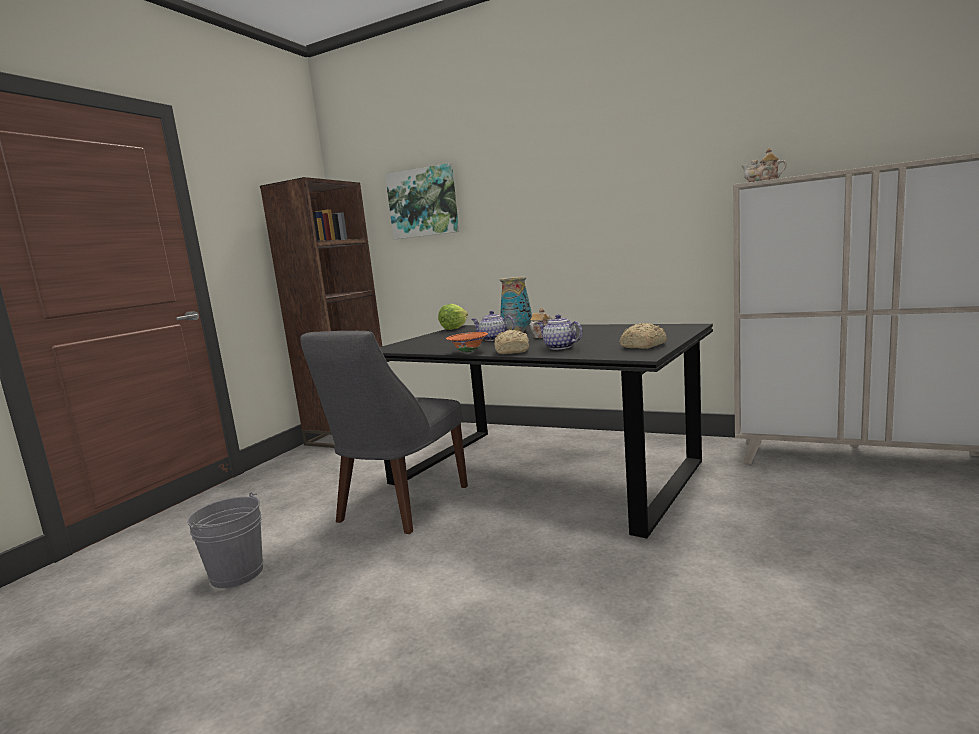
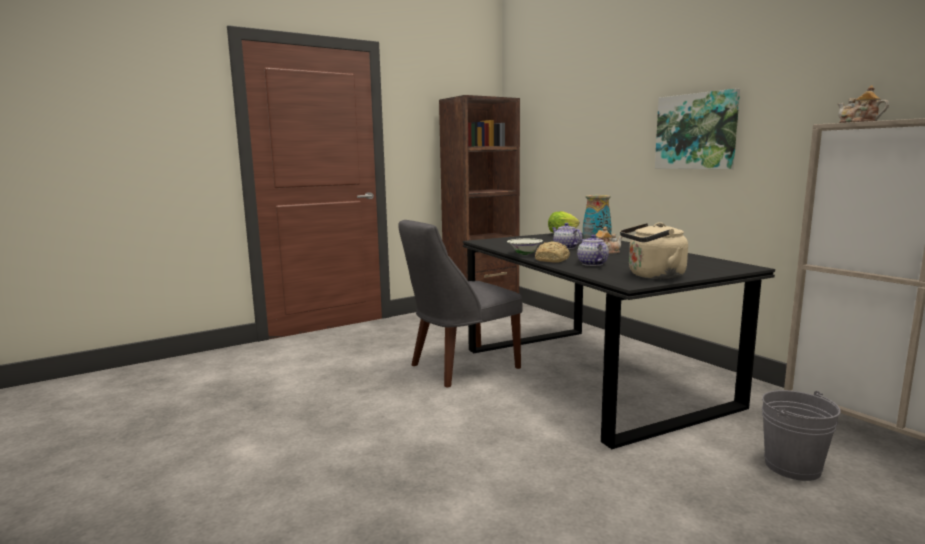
camera: 30 degrees right, 0 degrees up
(237, 574) = (331, 377): grey bucket -> grey bucket (792, 466)
(423, 202) = (566, 118): picture -> picture (696, 131)
(468, 351) = (525, 254): orange bowl -> white bowl
(642, 346) = (653, 276): bread -> beige kettle

